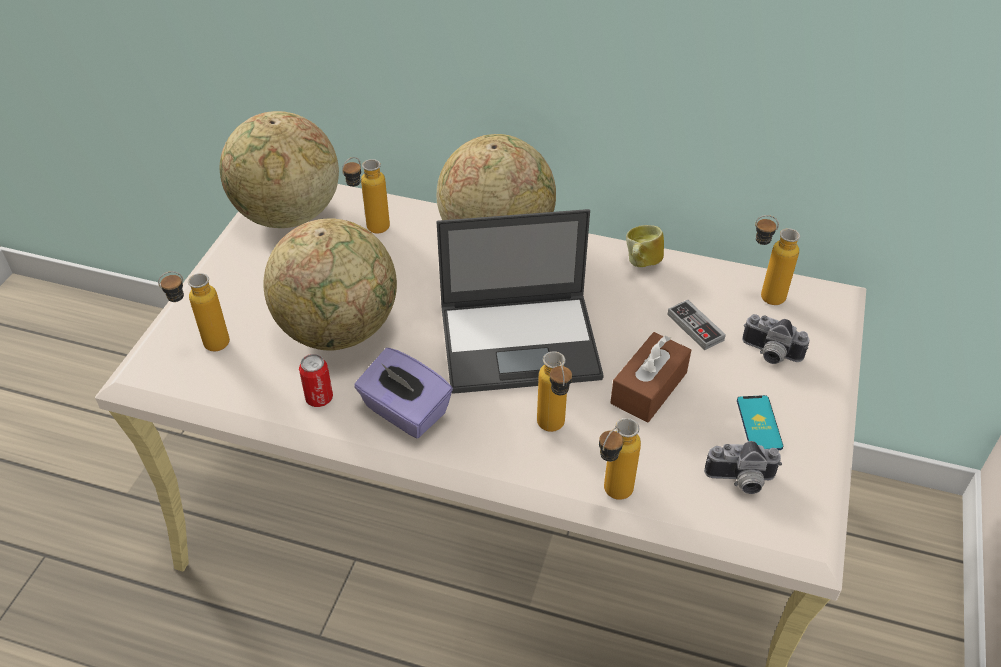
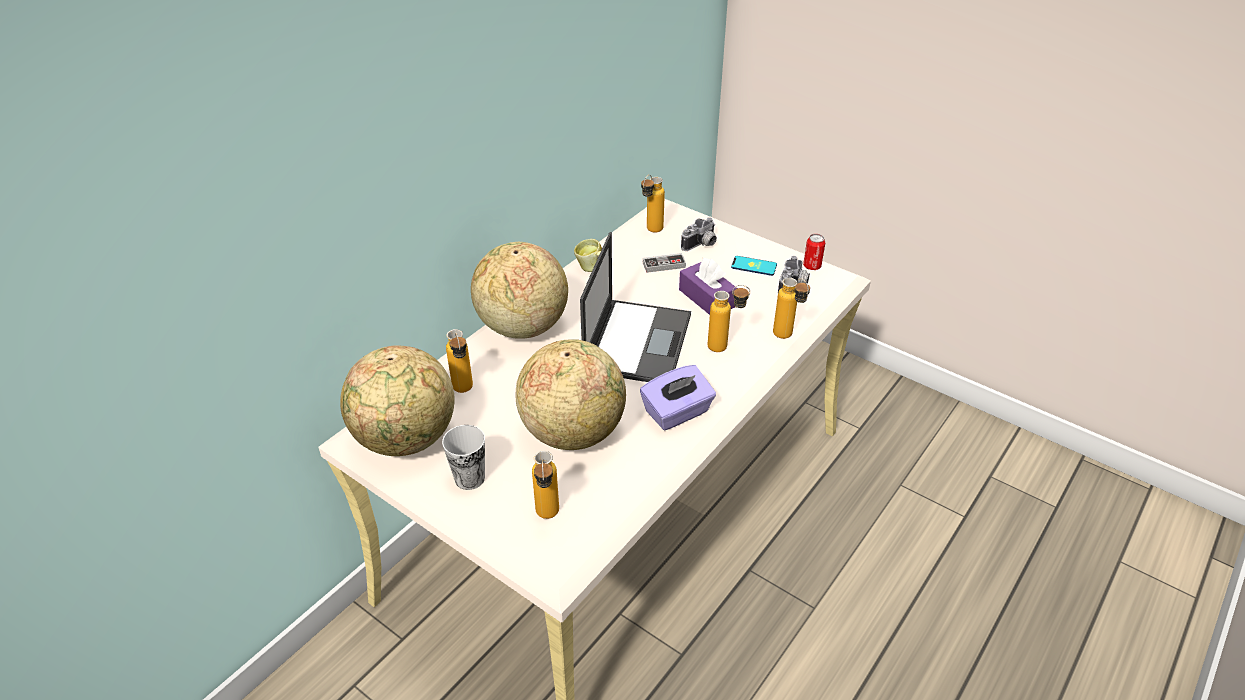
camera: 70 degrees left, 5 degrees down
(247, 274) = (469, 478): none -> cup
(319, 398) = (642, 456): can -> can (812, 266)
(649, 388) = (706, 298): brown tissue box -> purple tissue box

